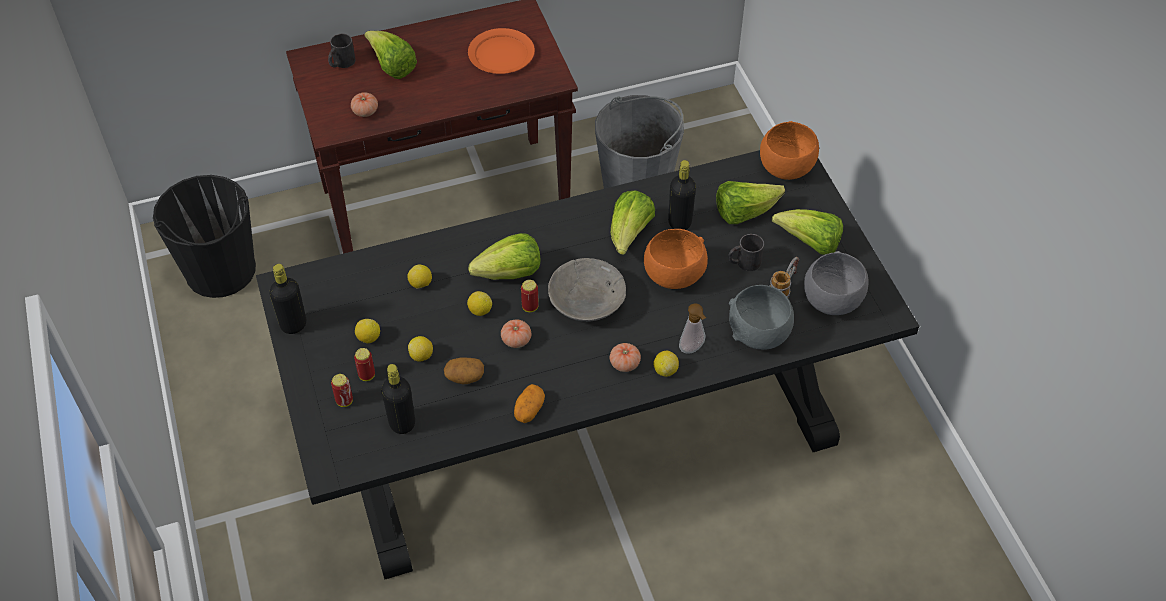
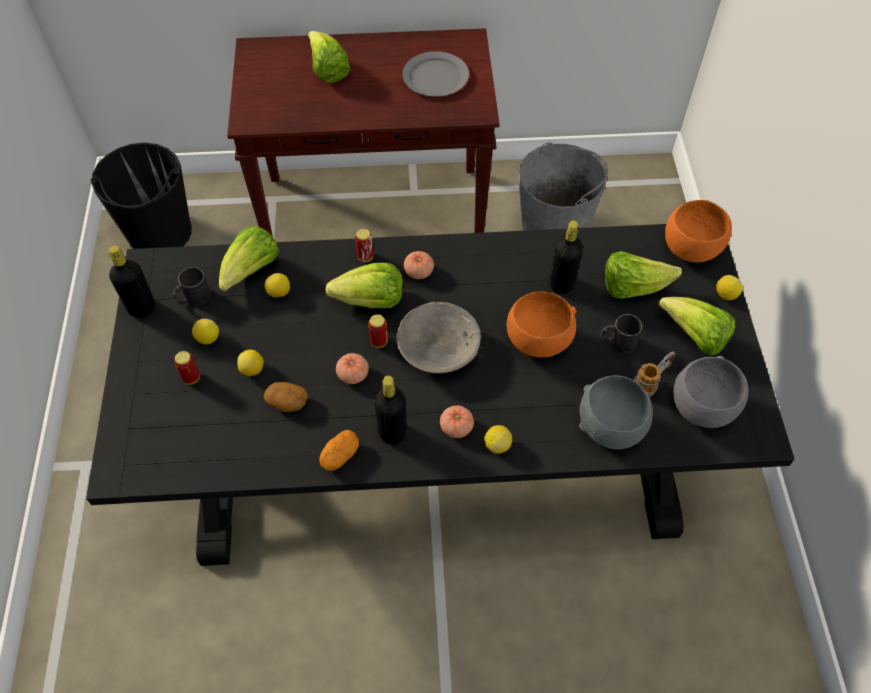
camera: 15 degrees right, 5 degrees up
(341, 63) = (282, 58): black mug -> black mug (193, 298)
(344, 401) = (159, 400): can -> can (365, 257)
(365, 111) = (287, 108): tomato -> tomato (418, 271)
(402, 423) = (207, 439): black bottle -> black bottle (392, 432)
(480, 310) = (327, 334): lemon -> lemon (725, 294)
(501, 54) = (435, 77): orange plate -> grey plate
(629, 235) = (505, 286): lettuce -> lettuce (251, 271)
(692, 349) = (534, 428): soap dispenser -> none

